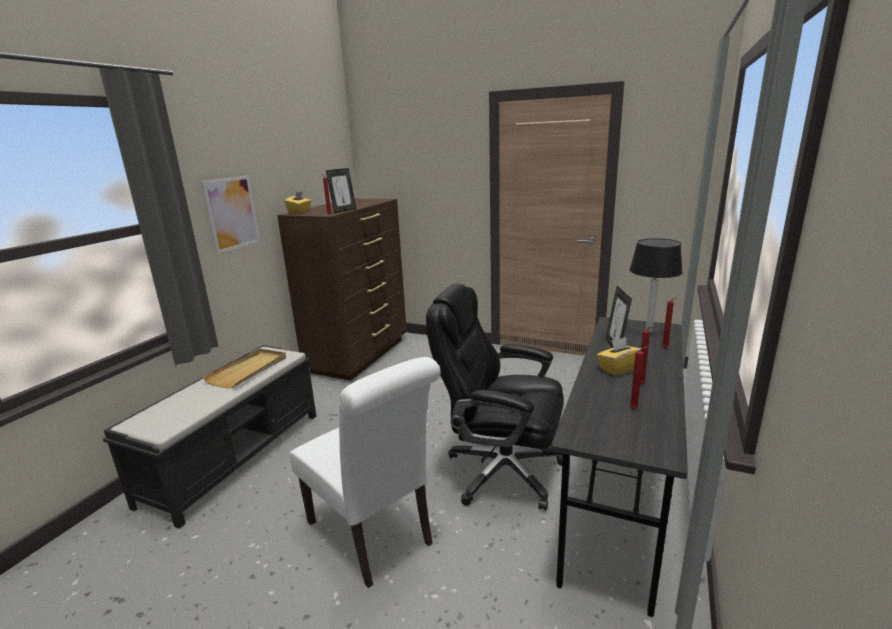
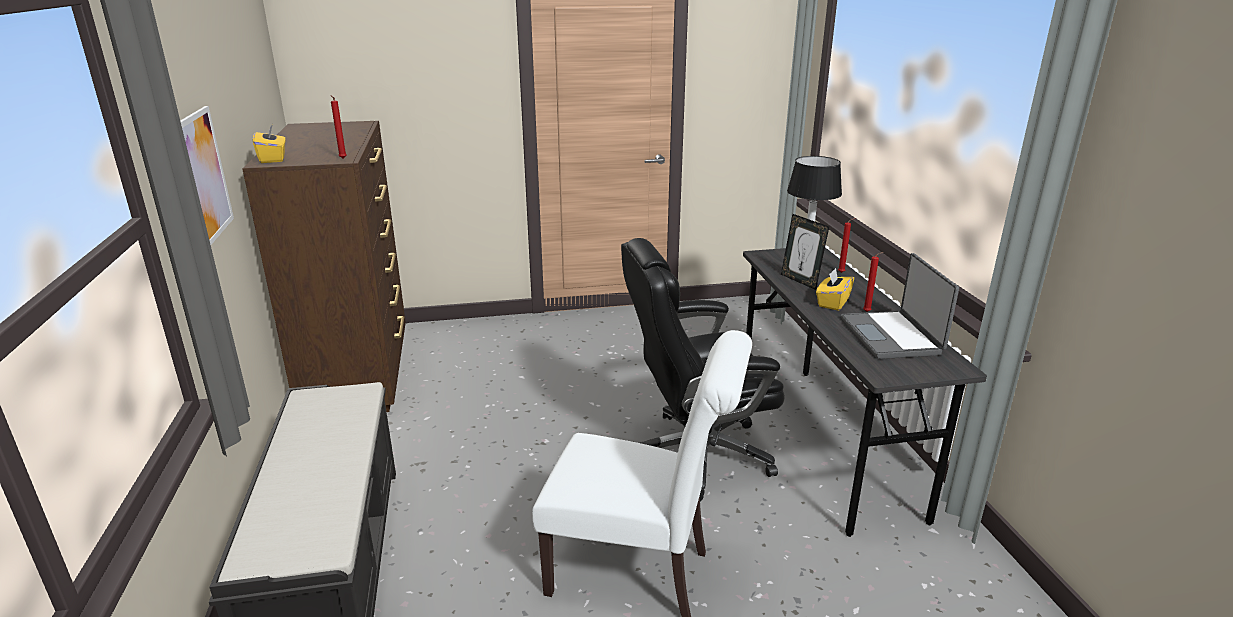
camera: 35 degrees left, 5 degrees up
(248, 370) = (328, 429): beige tray -> none
(343, 211) = (351, 150): picture frame -> none
(635, 409) = (892, 336): red candle -> laptop

